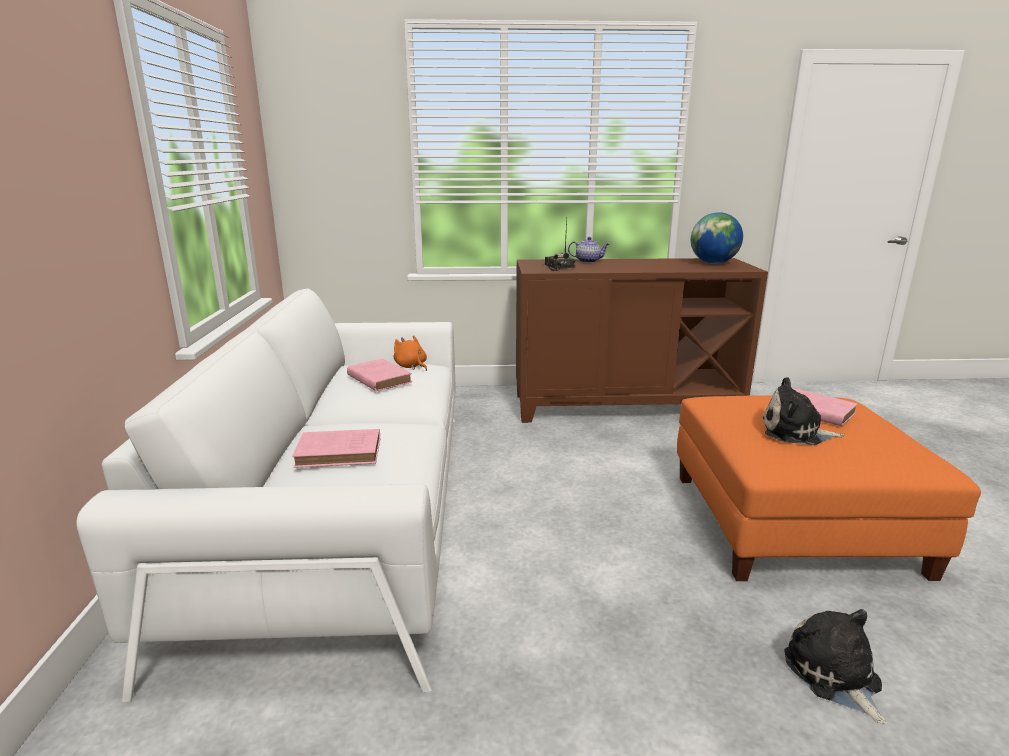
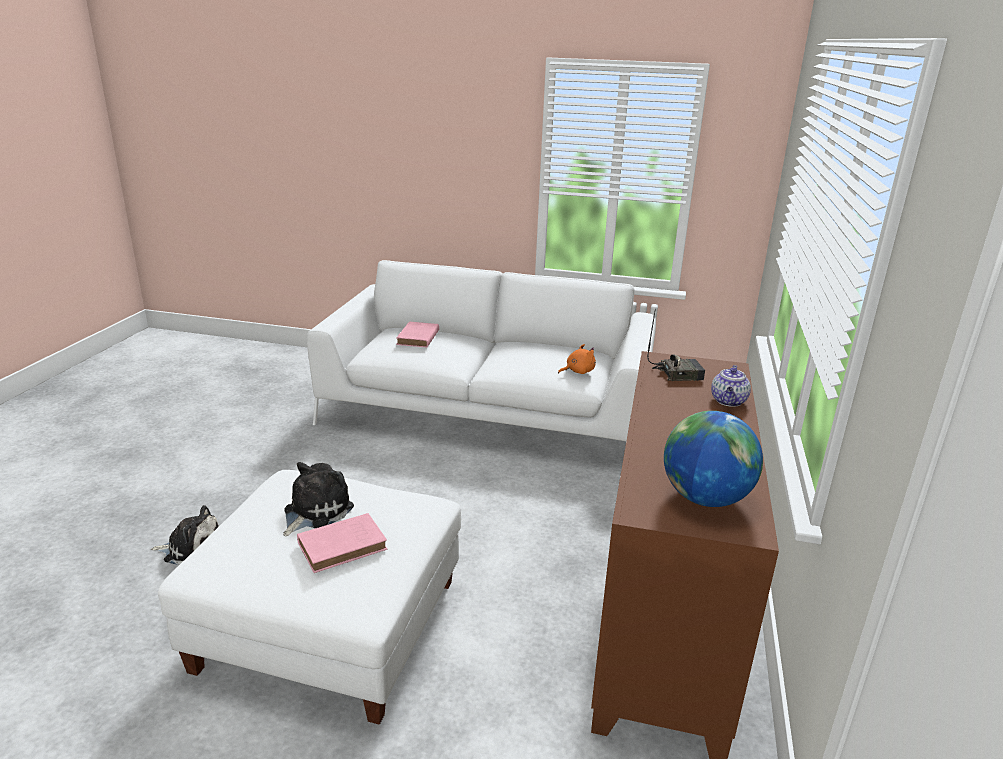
camera: 105 degrees right, 5 degrees up
(378, 378) = (541, 354): pink book -> none
(794, 523) = (328, 625): orange ottoman -> white ottoman

